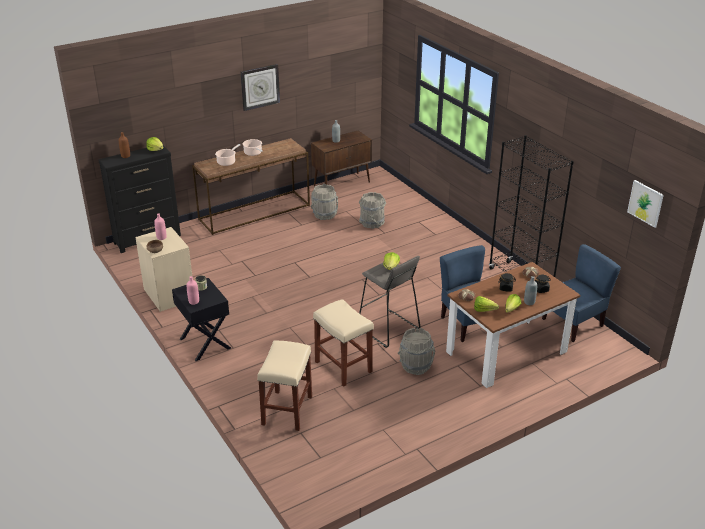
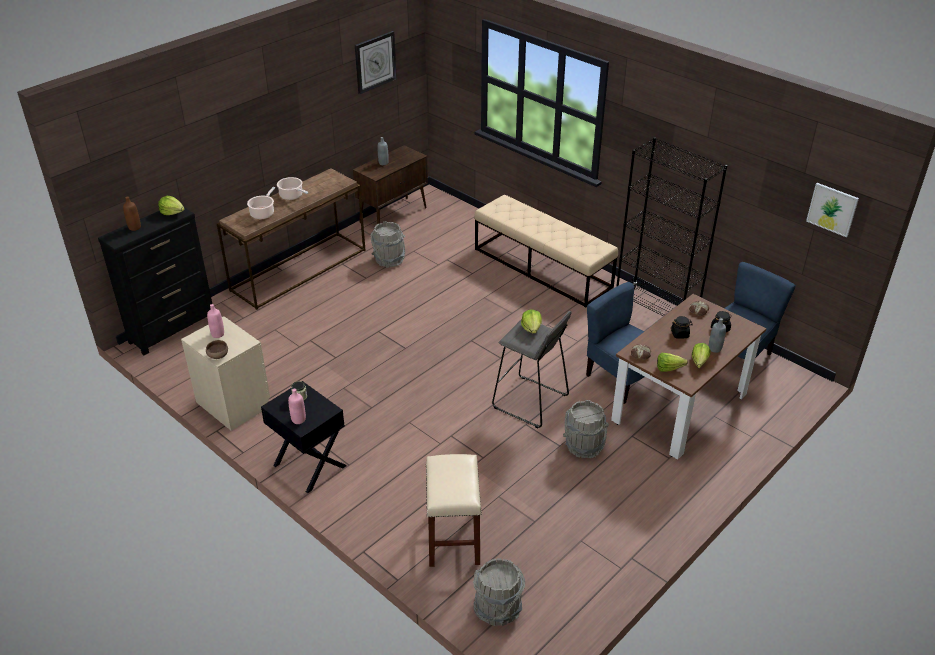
camera: 15 degrees left, 5 degrees up
(260, 87) = (289, 108): wall clock -> wall clock (375, 62)
(342, 366) = (496, 464): beige stool -> none
(372, 223) = (452, 262): grey bucket -> grey bucket (498, 609)
(442, 237) = (542, 268): none -> beige bench

